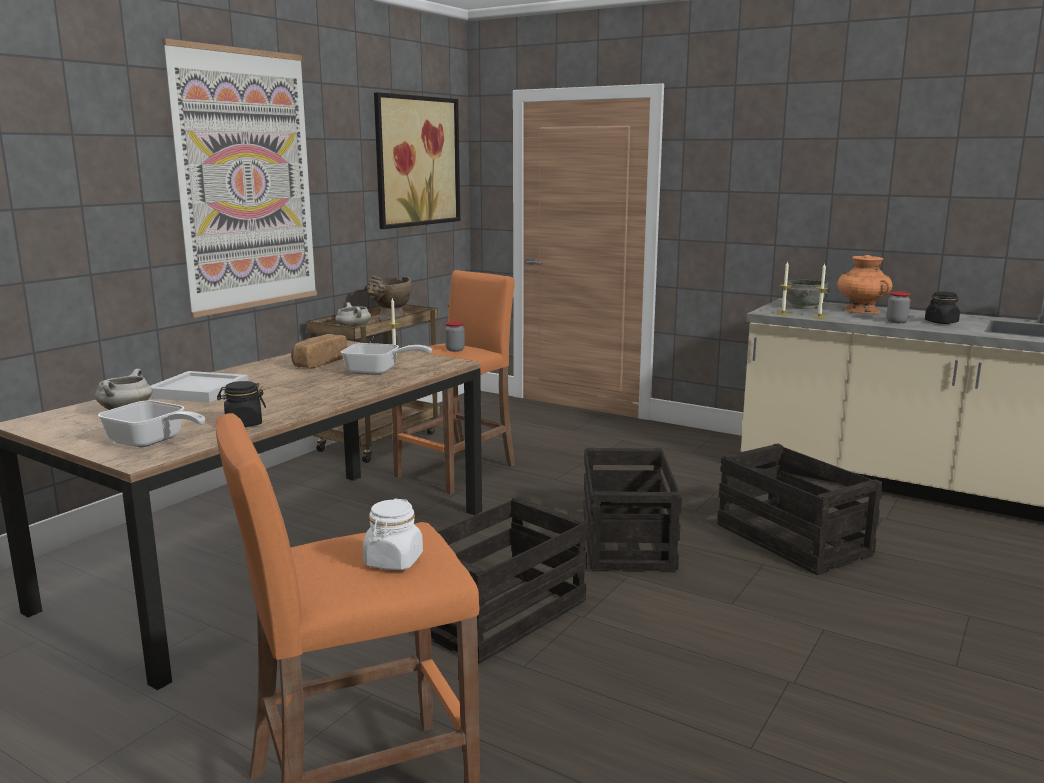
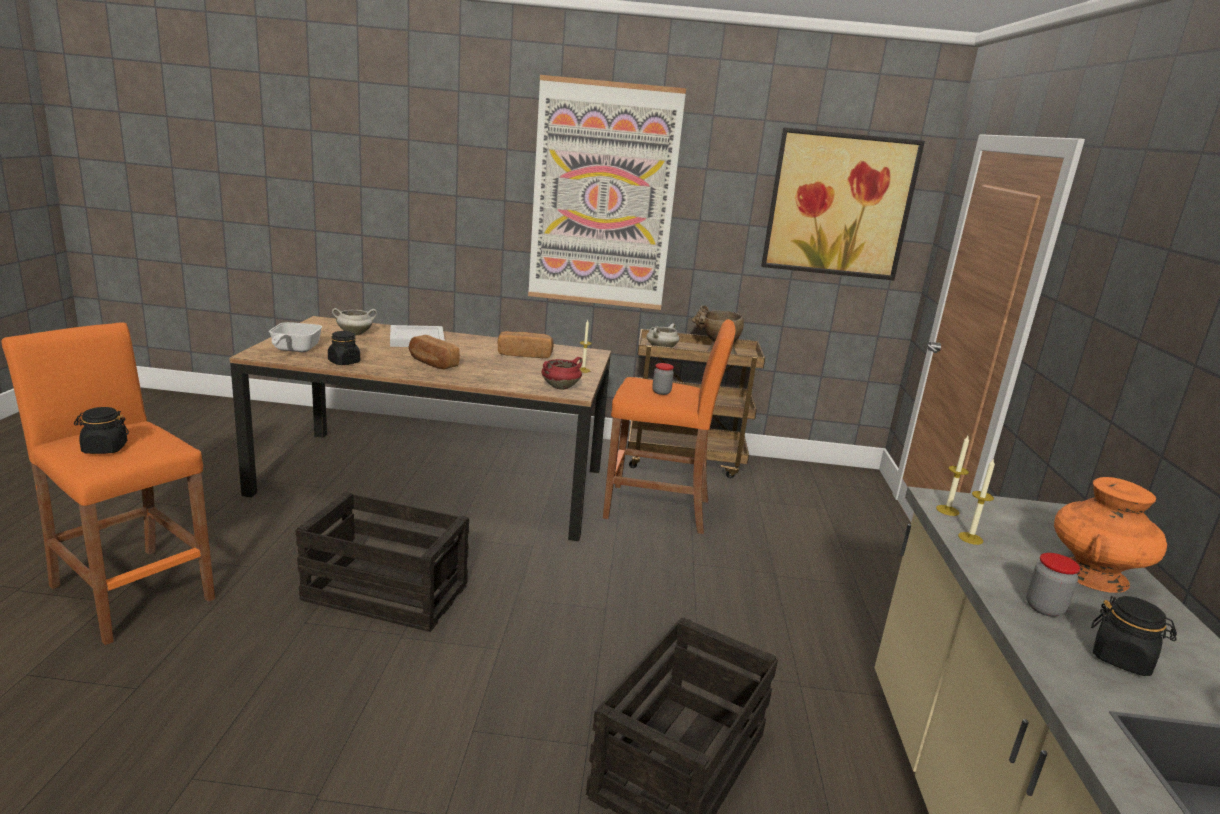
camera: 60 degrees right, 5 degrees up
(301, 393) = (432, 363): none -> bread
(378, 371) = (516, 374): frying pan -> none
(393, 561) = (104, 449): white jar -> black jar
(434, 364) = (560, 387): none -> red cooking pot
(626, 540) = (578, 634): crate -> none
(805, 307) = (1033, 525): grey bowl -> none

